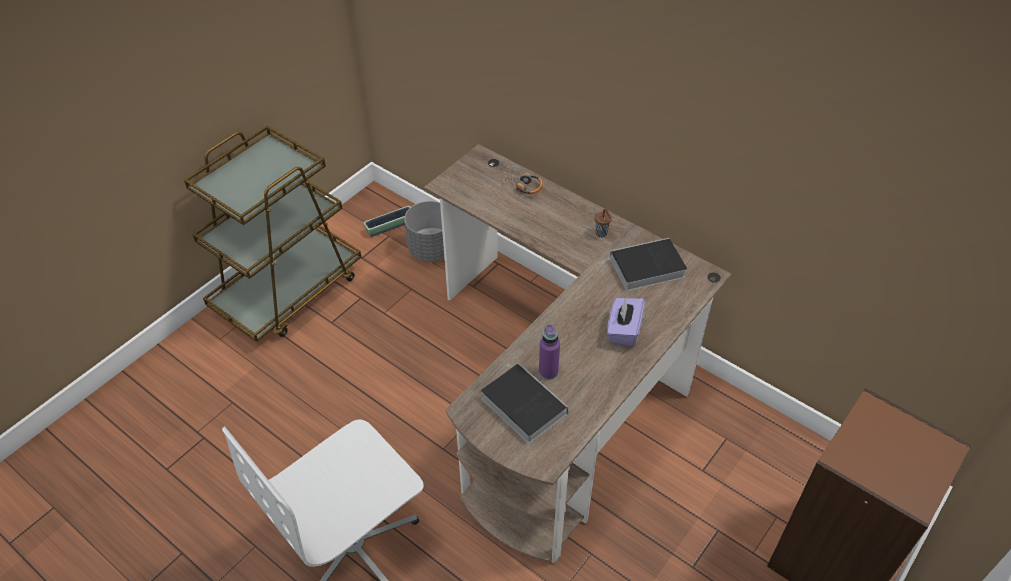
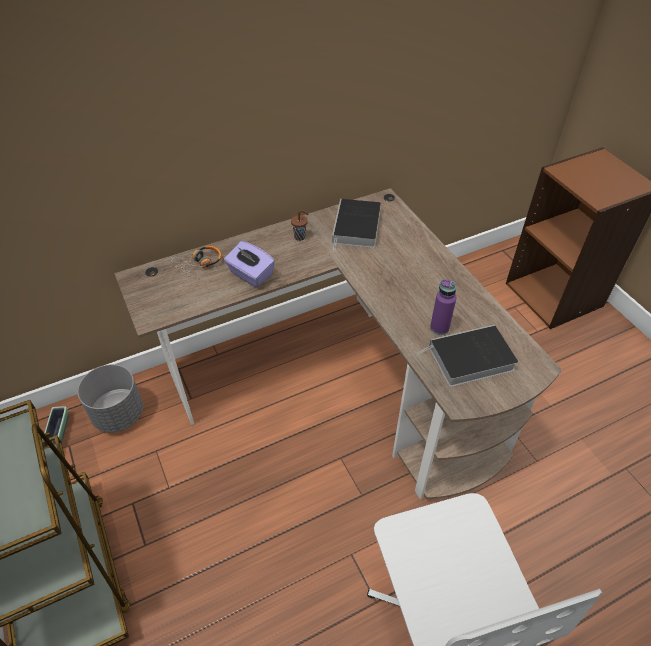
camera: 65 degrees left, 0 degrees up
(623, 330) = (417, 265): purple tissue box -> purple tissue box (250, 275)

